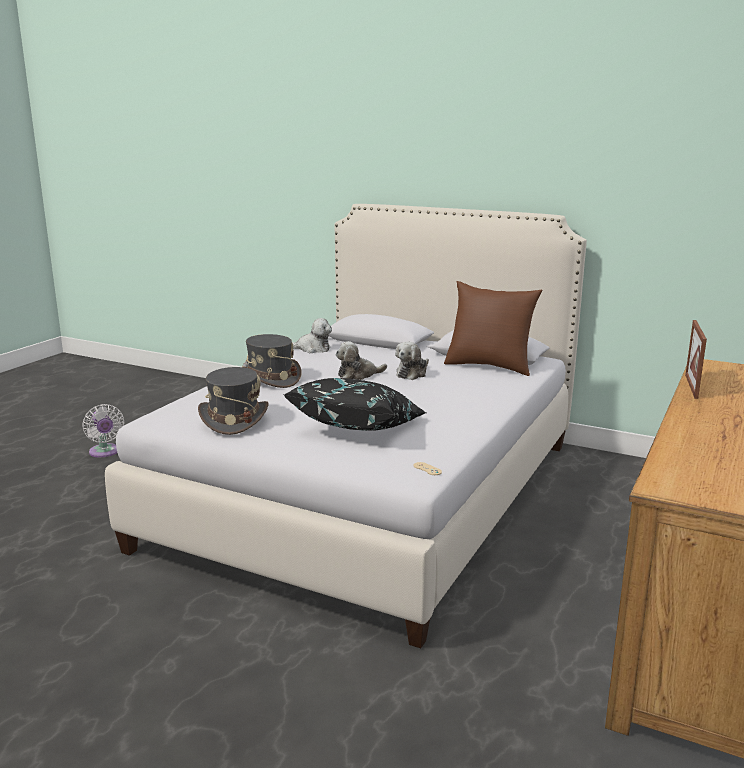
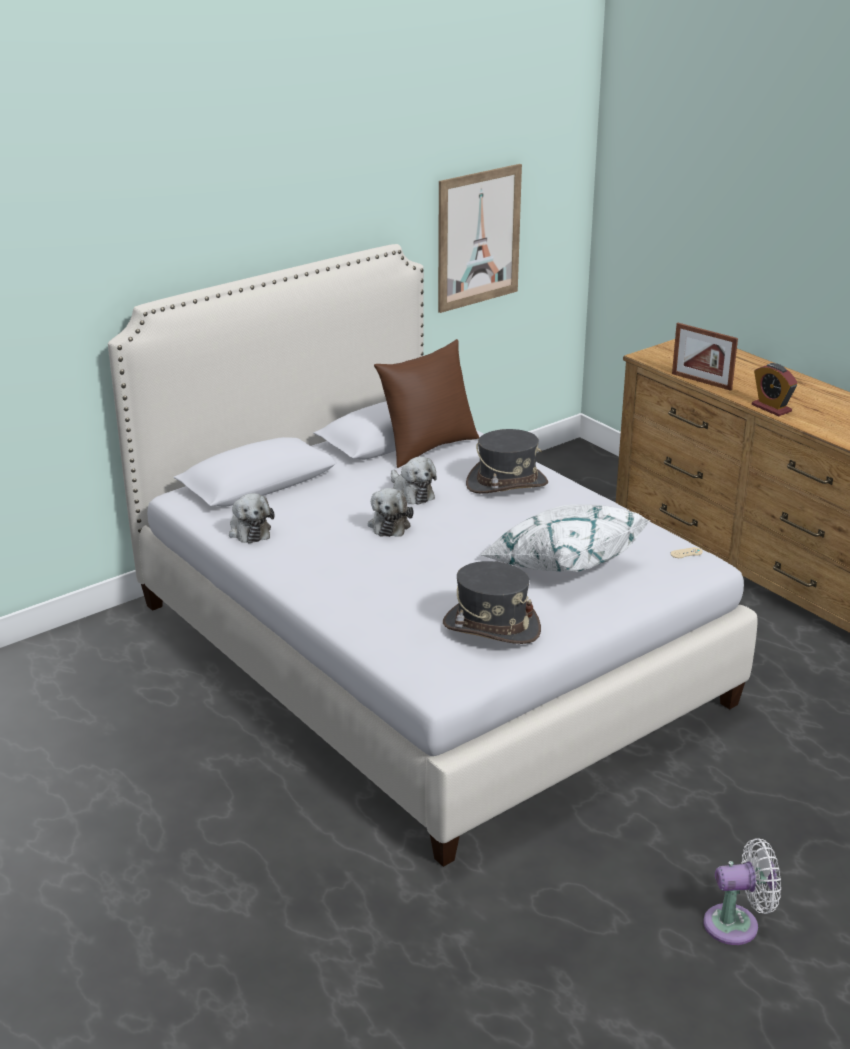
camera: 65 degrees left, 10 degrees up
(105, 452) = (93, 850): white fan -> white fan (737, 924)
(270, 378) = (351, 581): grey hat -> grey hat (506, 484)
(312, 349) = (249, 530): plush toy -> plush toy turned 120 degrees clockwise
(358, 428) = (562, 562): black pillow -> white pillow
(668, 239) = (478, 238): none -> picture
(685, 418) = (771, 408): none -> alarm clock

